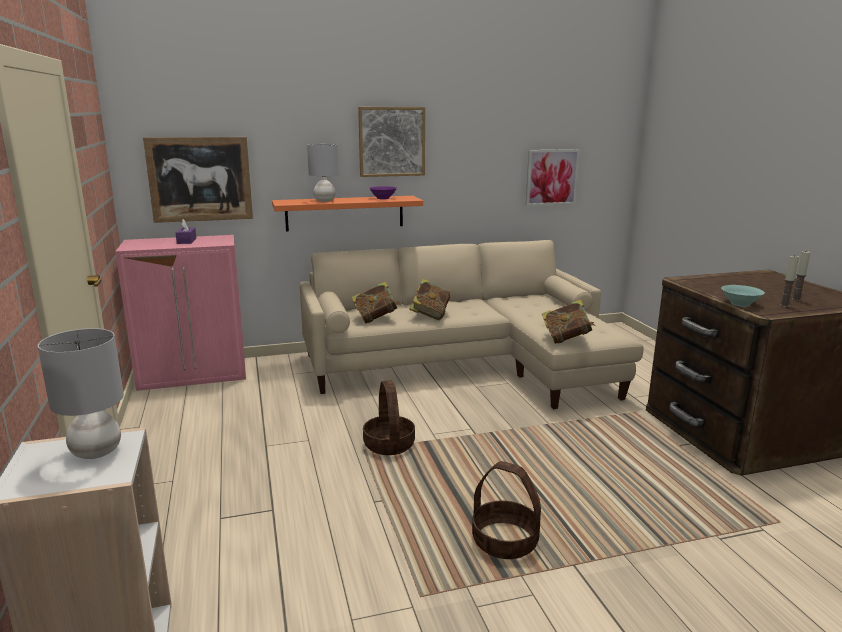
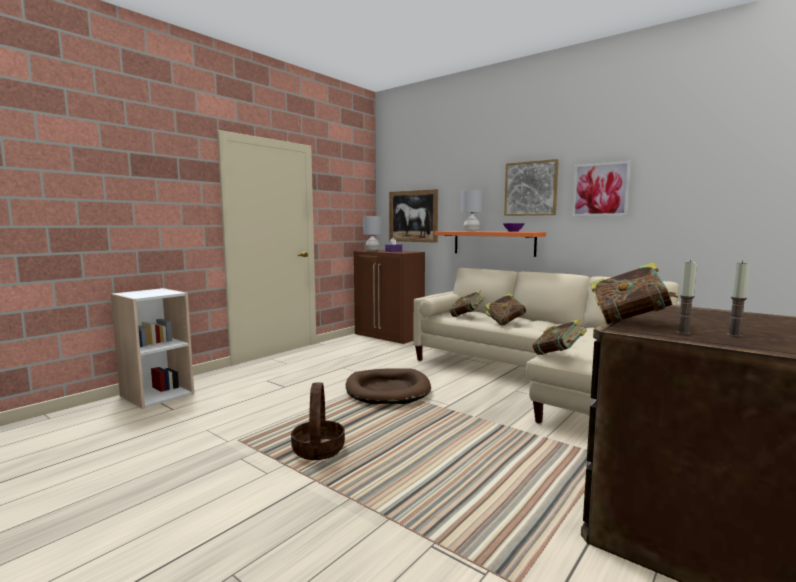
camera: 55 degrees right, 10 degrees down
(96, 452) = (159, 292): grey table lamp -> grey table lamp (372, 250)
(194, 374) = (389, 335): pink cabinet -> brown cabinet
(388, 444) = (387, 390): basket -> brown dog bed
(551, 177) = (696, 219): picture -> picture (600, 189)
(739, 304) = (629, 321): turquoise bowl -> book

